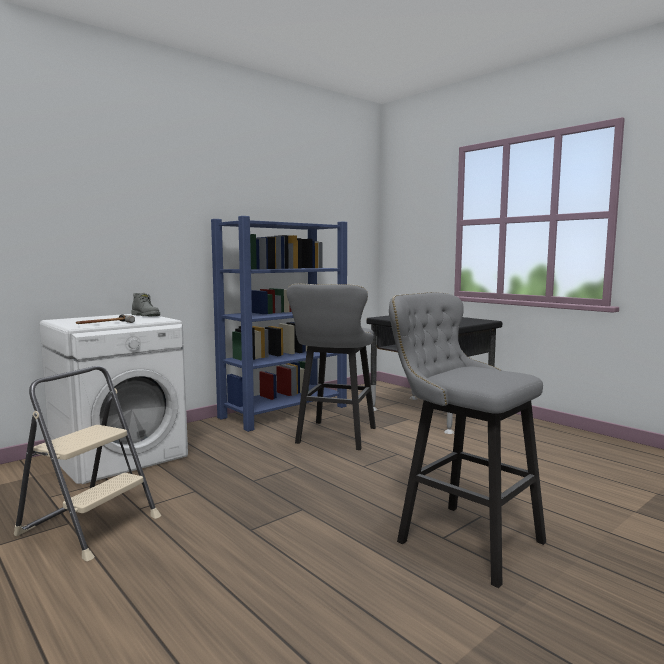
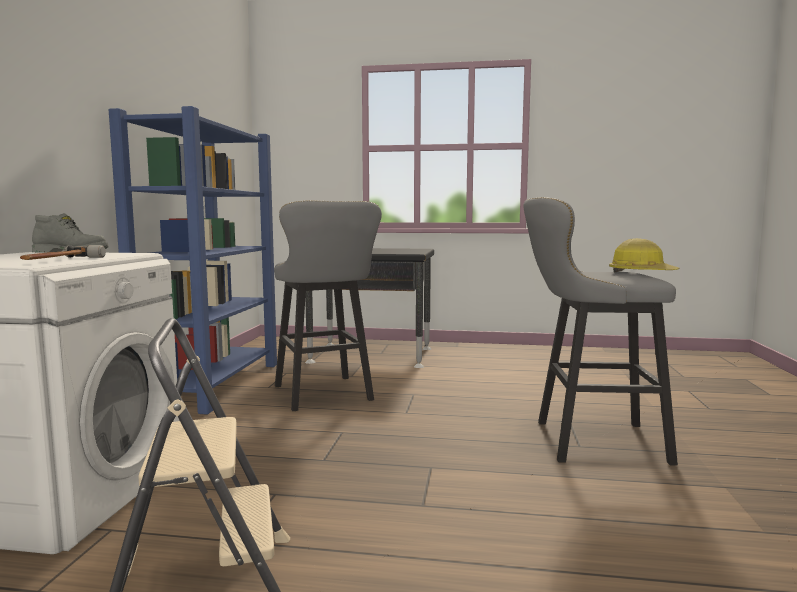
camera: 40 degrees left, 0 degrees up
(509, 378) = (641, 273): none -> hard hat

